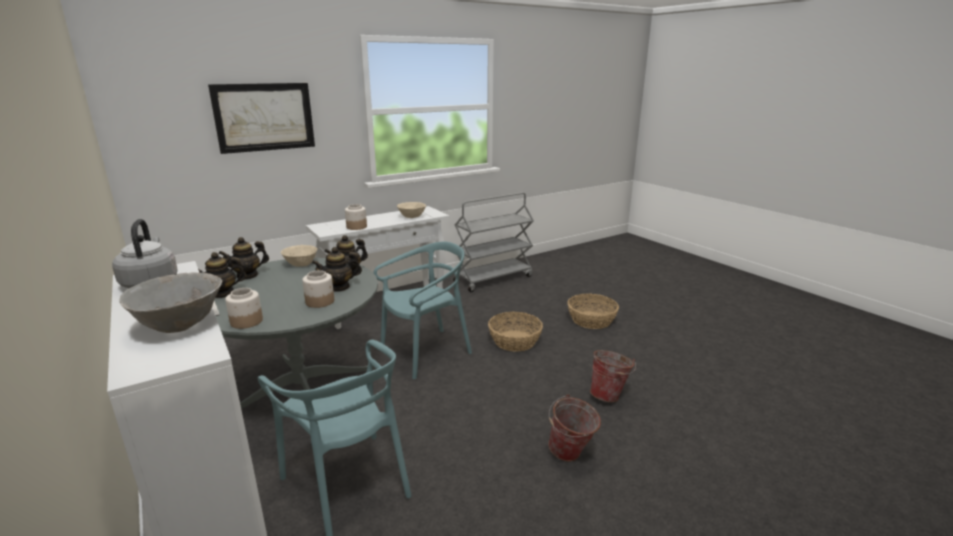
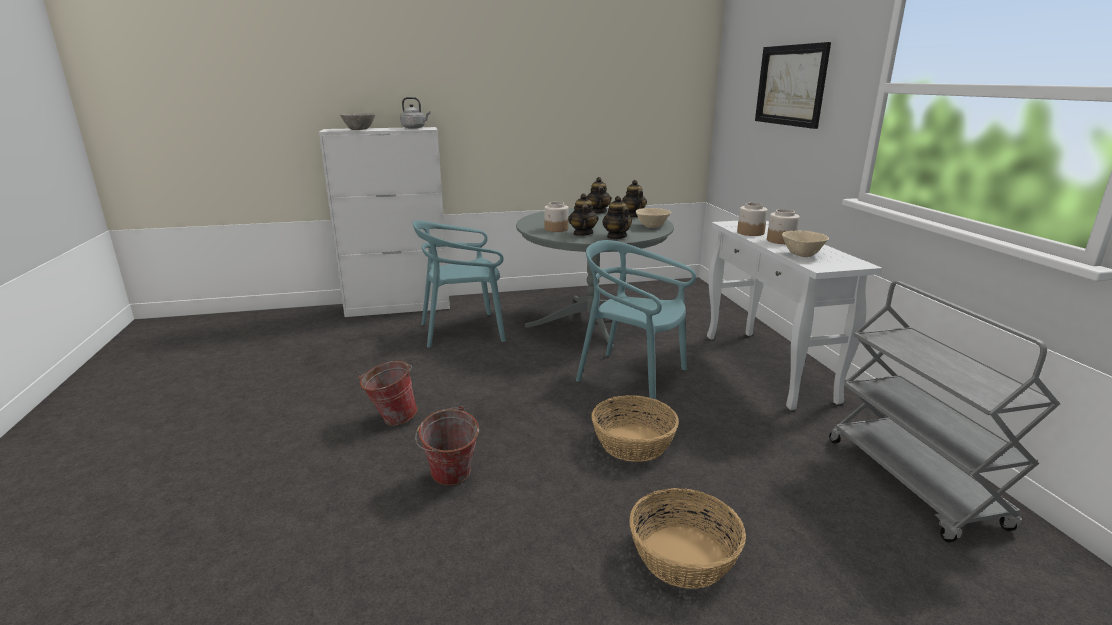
camera: 110 degrees right, 0 degrees up
(246, 322) = (539, 216): jar -> jar (780, 240)
(426, 352) = (632, 377): turquoise chair -> turquoise chair turned 135 degrees clockwise

